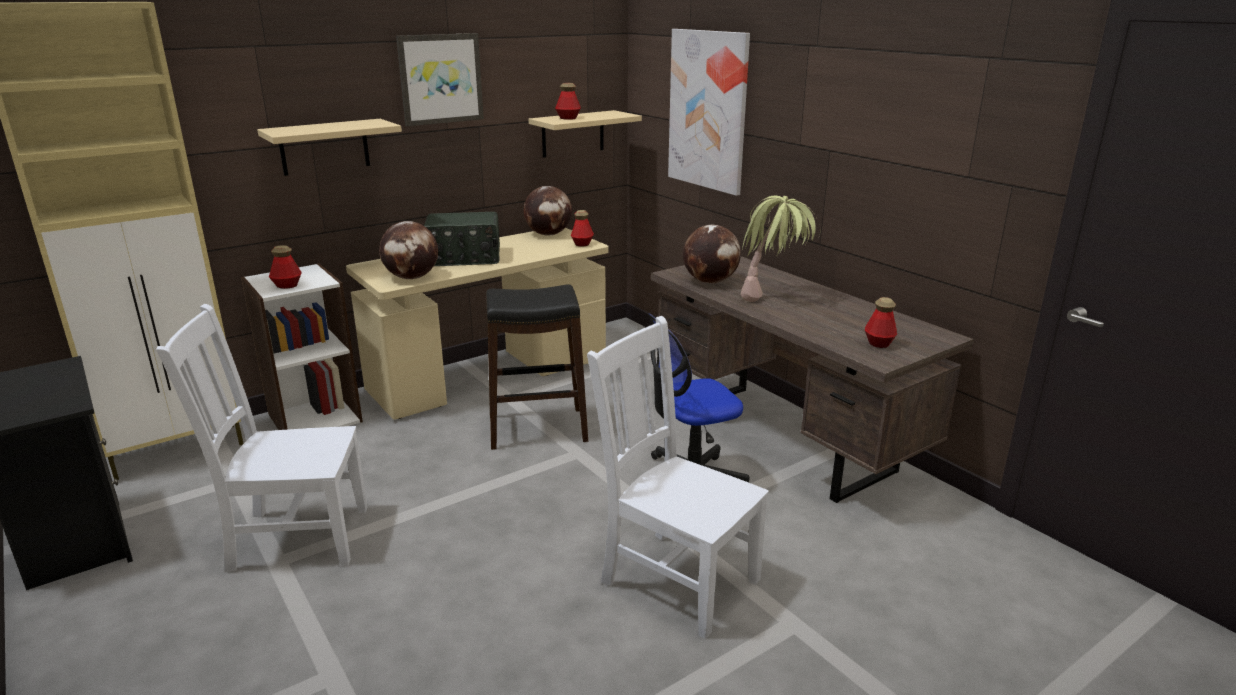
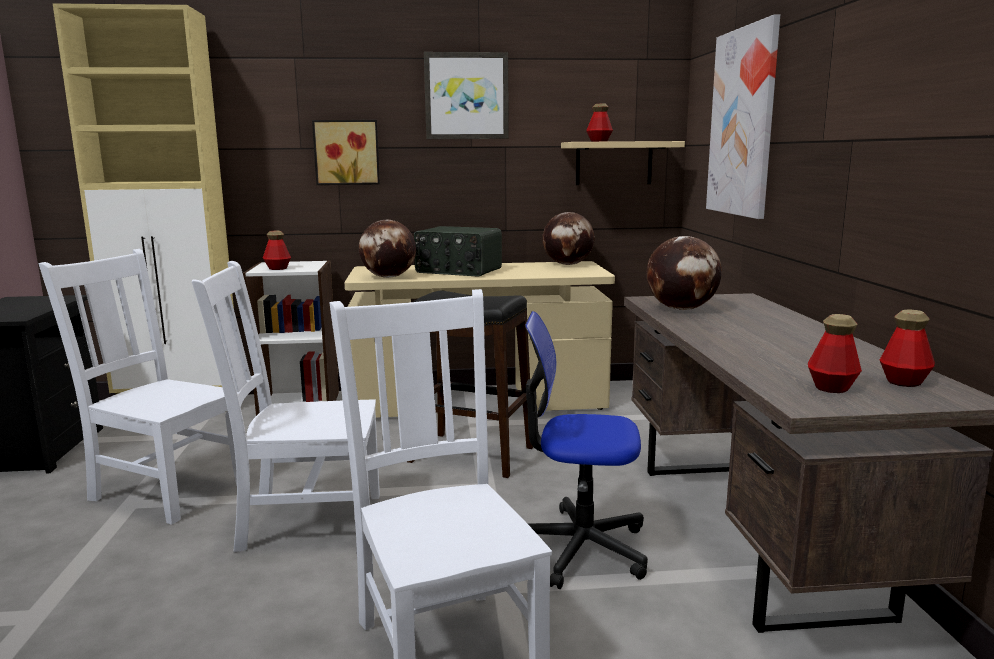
camera: 30 degrees right, 10 degrees down
(324, 147) = (347, 152): beige shelf -> picture
(467, 525) = (306, 521): none -> white chair
(582, 244) = (589, 272): bottle -> bottle (904, 381)
(773, 298) = (740, 329): potted plant -> none

